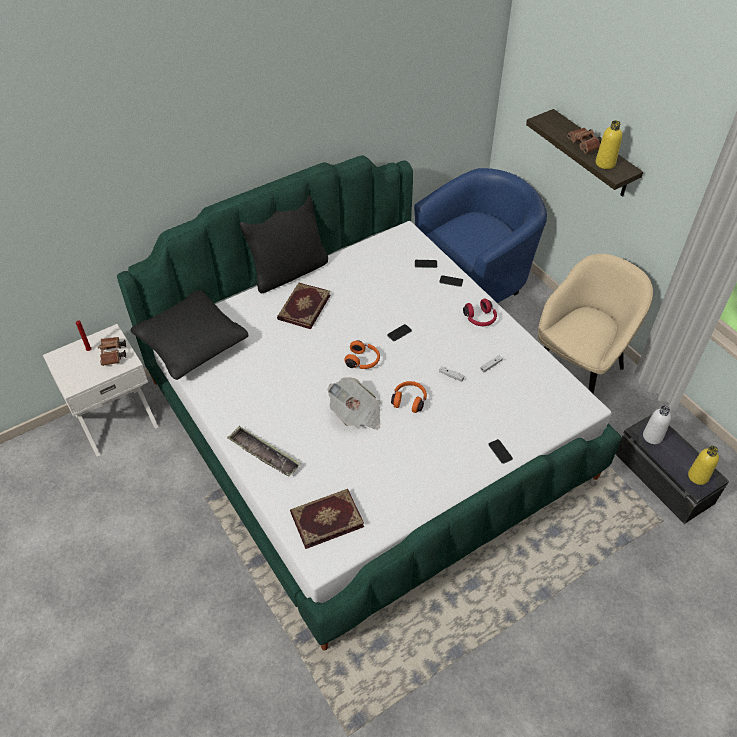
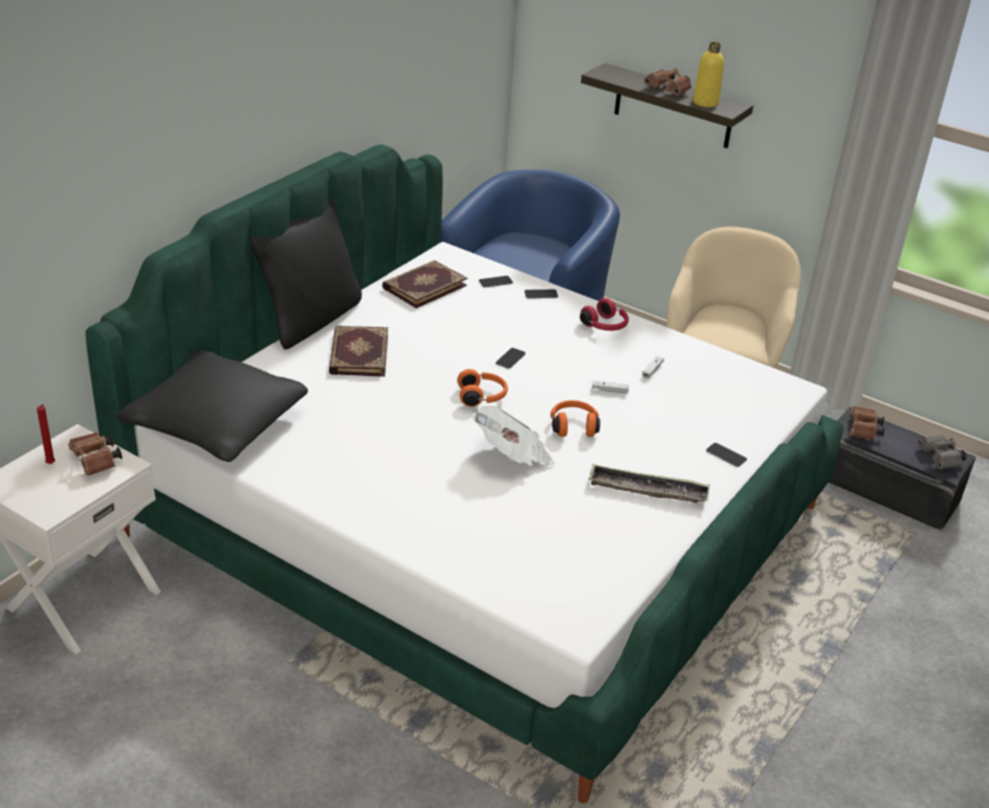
camera: 25 degrees left, 15 degrees down
(264, 454) = (412, 528): tray -> tray (647, 490)
(326, 518) = (551, 579): book -> book (424, 286)
(652, 436) = (863, 431): white bottle -> brown binoculars
(698, 476) = (940, 459): yellow bottle -> grey binoculars

